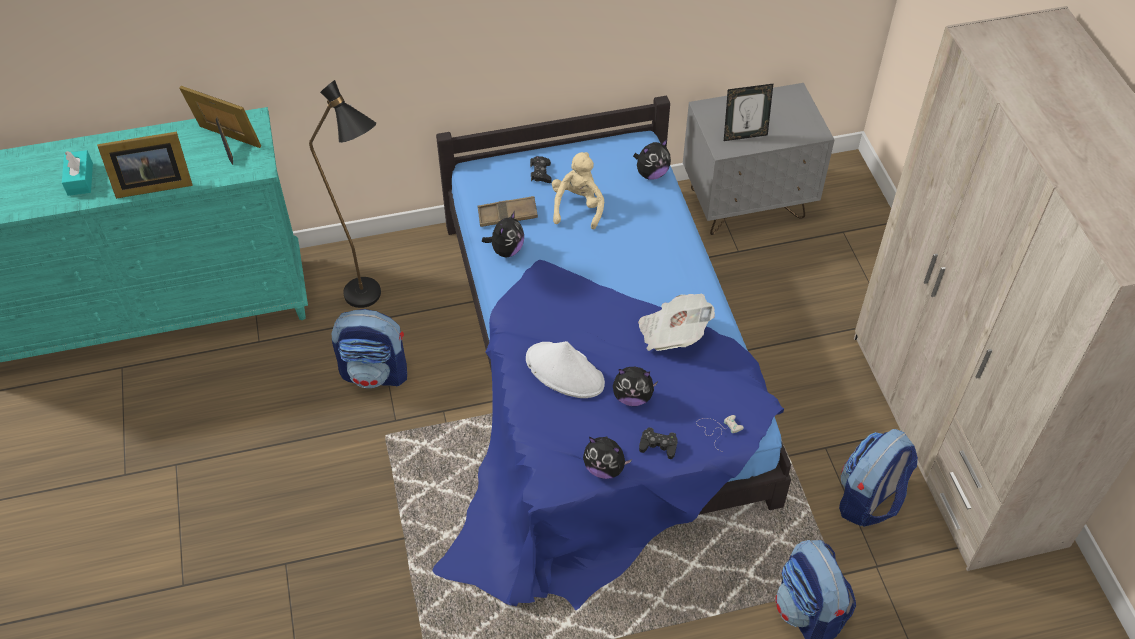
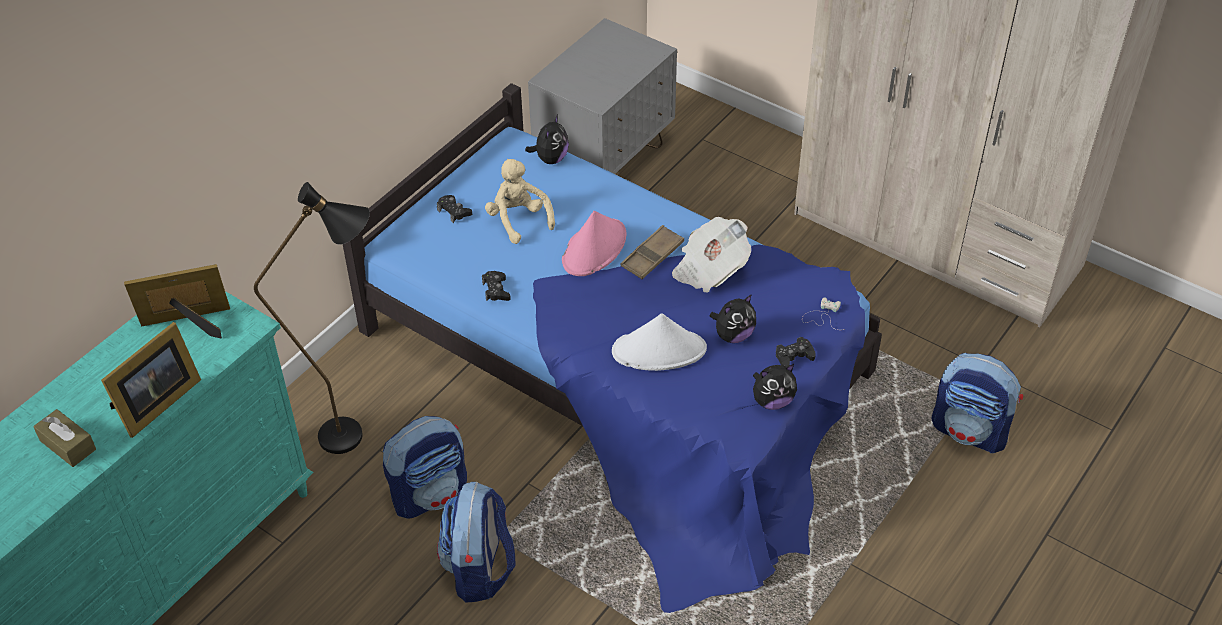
camera: 40 degrees left, 5 degrees down
(80, 179) = (68, 445): turquoise tissue box -> brown tissue box
(506, 250) = (496, 290): plush toy -> black game controller
(507, 215) = (464, 262): brown tray -> brown tray (652, 256)
(607, 262) = (594, 248): none -> pink hat
(744, 135) = (603, 83): picture frame -> none
(868, 500) = (927, 324): backpack -> backpack (480, 570)

